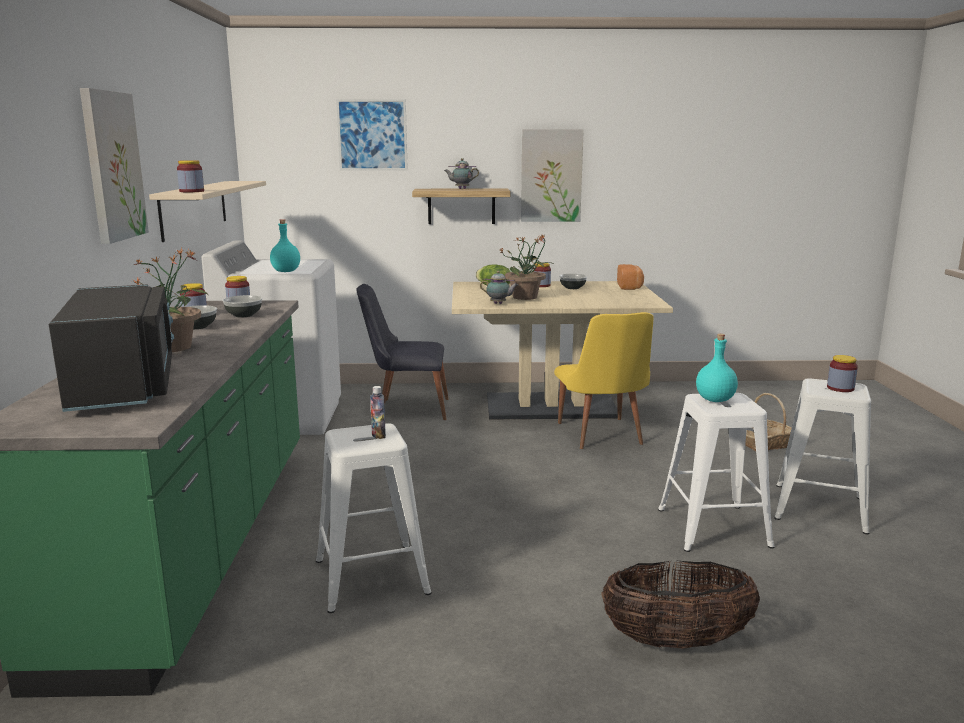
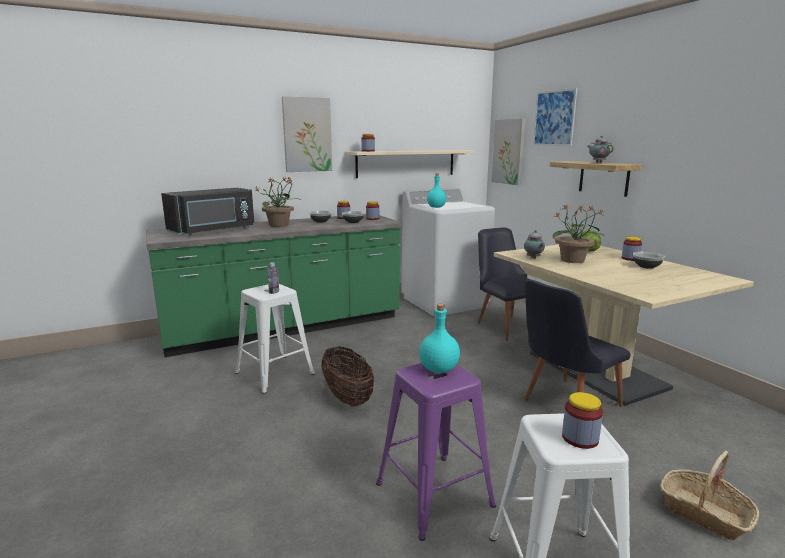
camera: 65 degrees right, 0 degrees up
(551, 176) = (683, 153): picture -> picture (509, 152)
(601, 437) = (564, 404): yellow chair -> black chair
(630, 287) = (709, 281): bread -> none
(676, 641) = (235, 496): basket -> basket (347, 397)
(711, 527) = (434, 493): white stool -> purple stool

